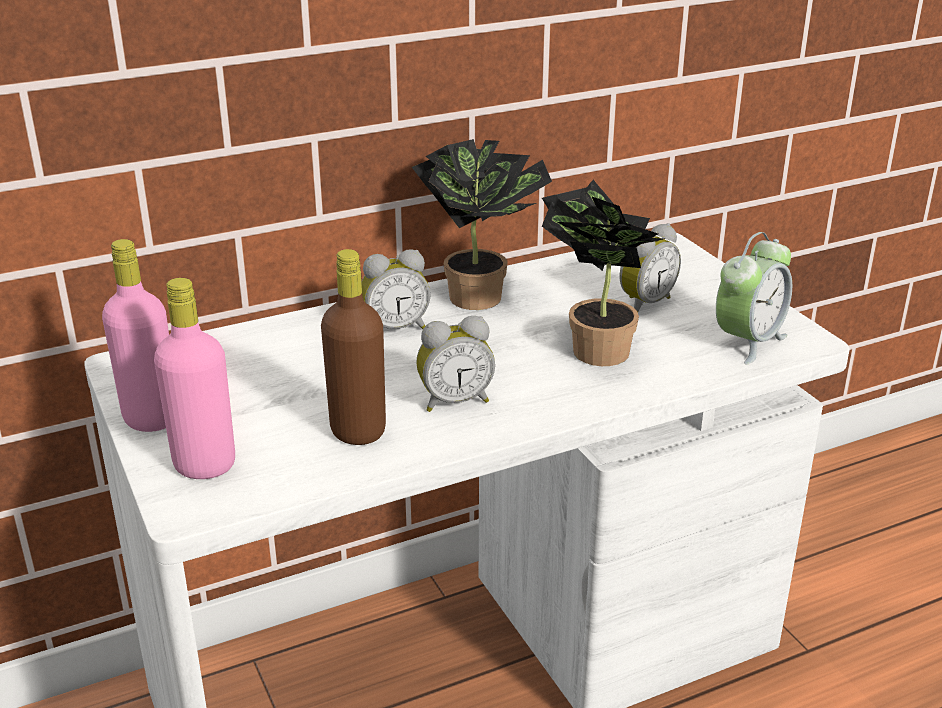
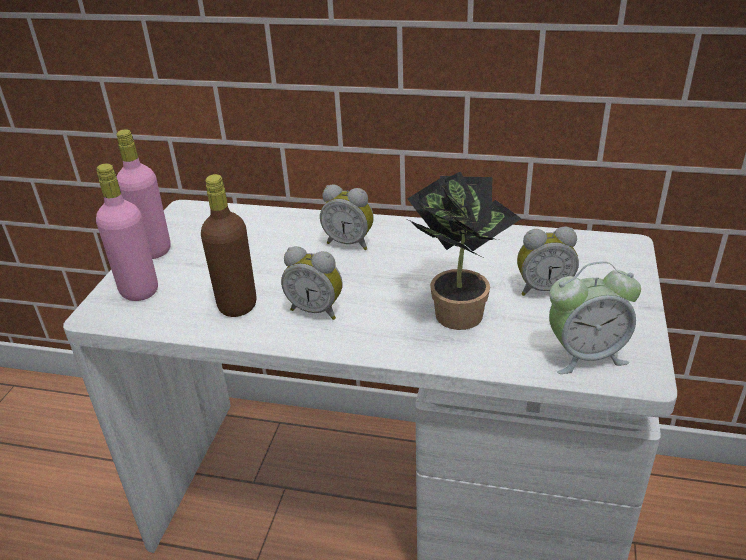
camera: 40 degrees right, 5 degrees up
(483, 296) = (434, 240): potted plant -> none

